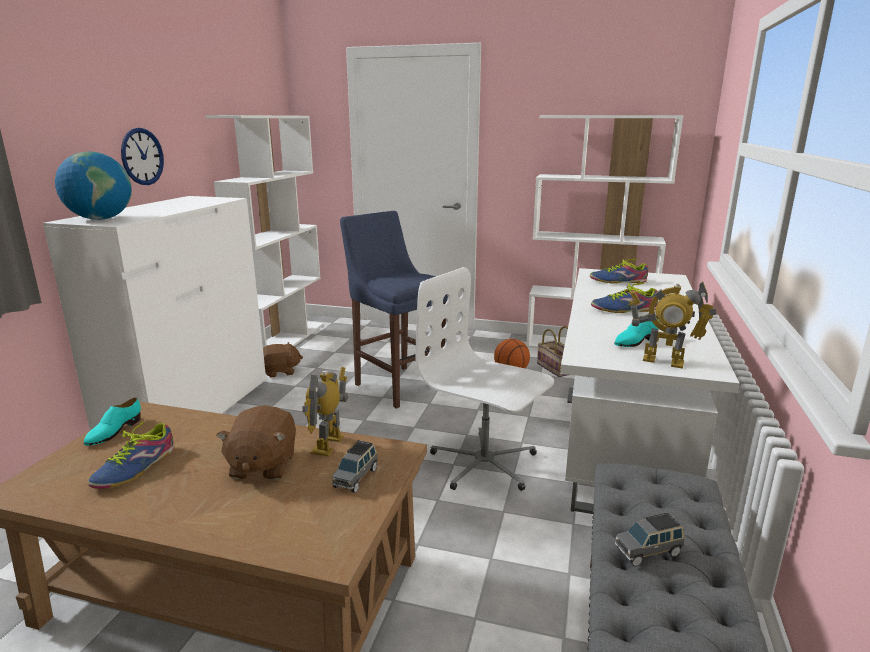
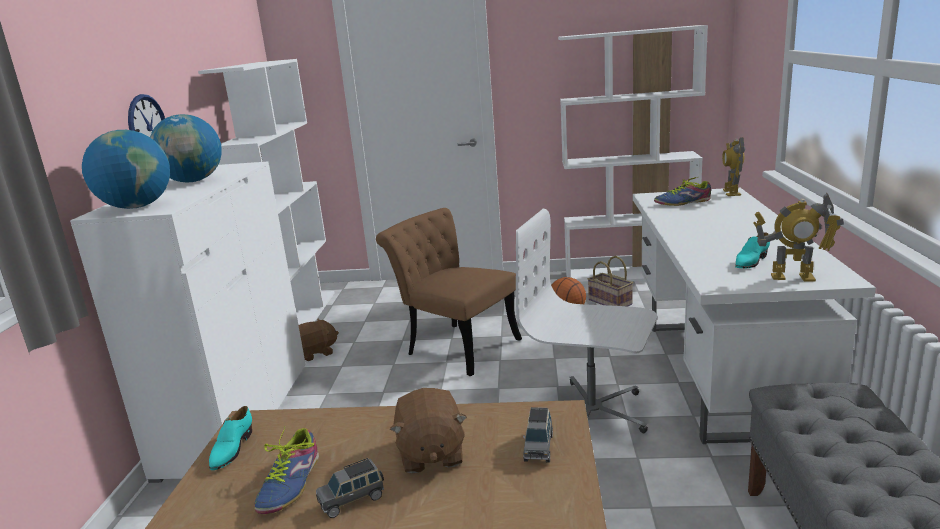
camera: 10 degrees left, 0 degrees up
(169, 206) = (193, 181): none -> globe
(329, 445) = (484, 419): toy robot -> toy robot (731, 192)
(398, 384) = (455, 345): blue stool -> brown chair
(624, 310) = (713, 231): shoe -> none
(648, 551) = (856, 462): grey toy car -> grey toy car (353, 500)

